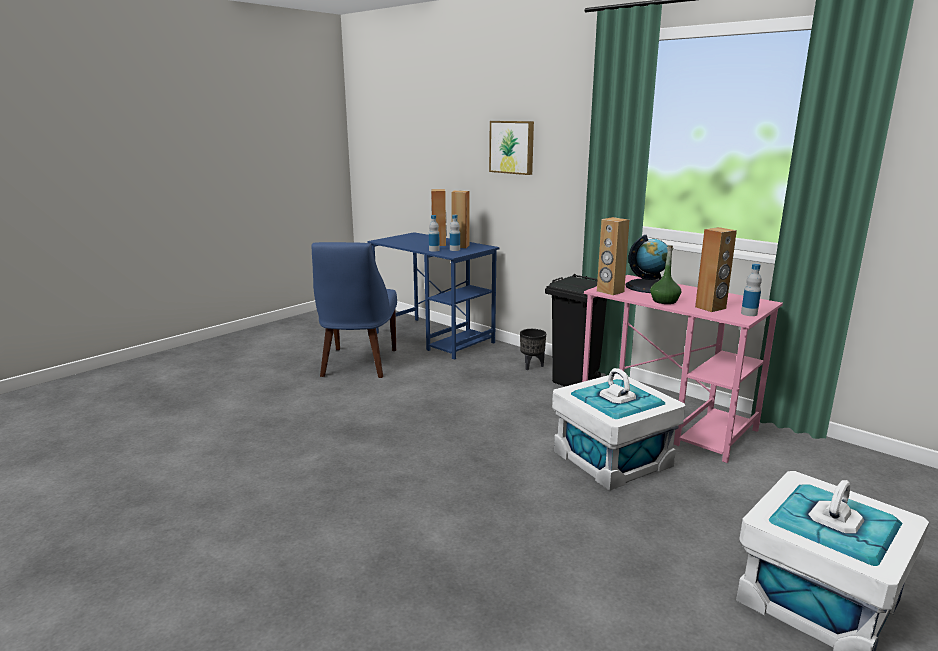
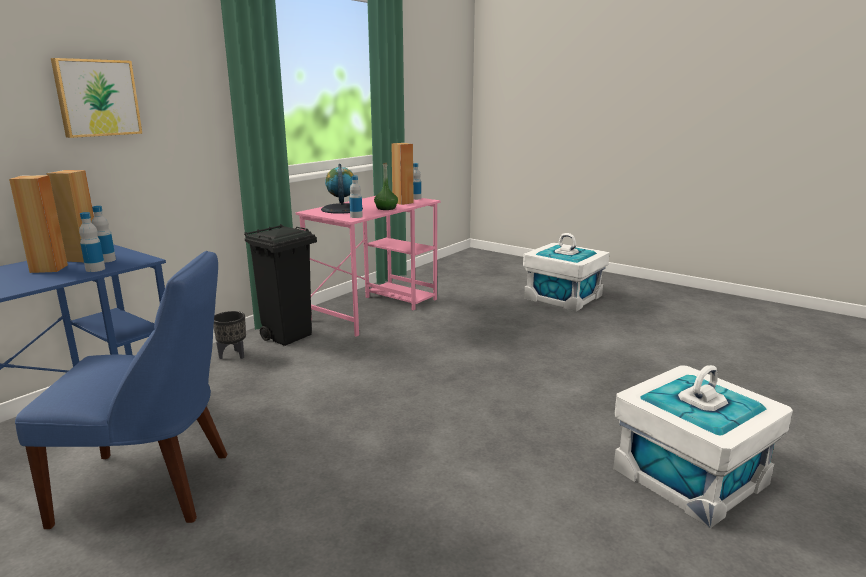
camera: 95 degrees left, 0 degrees up
(610, 291) = (356, 216): brown speaker -> bottle
(611, 458) = (438, 329): white storage box -> white storage box (690, 477)

